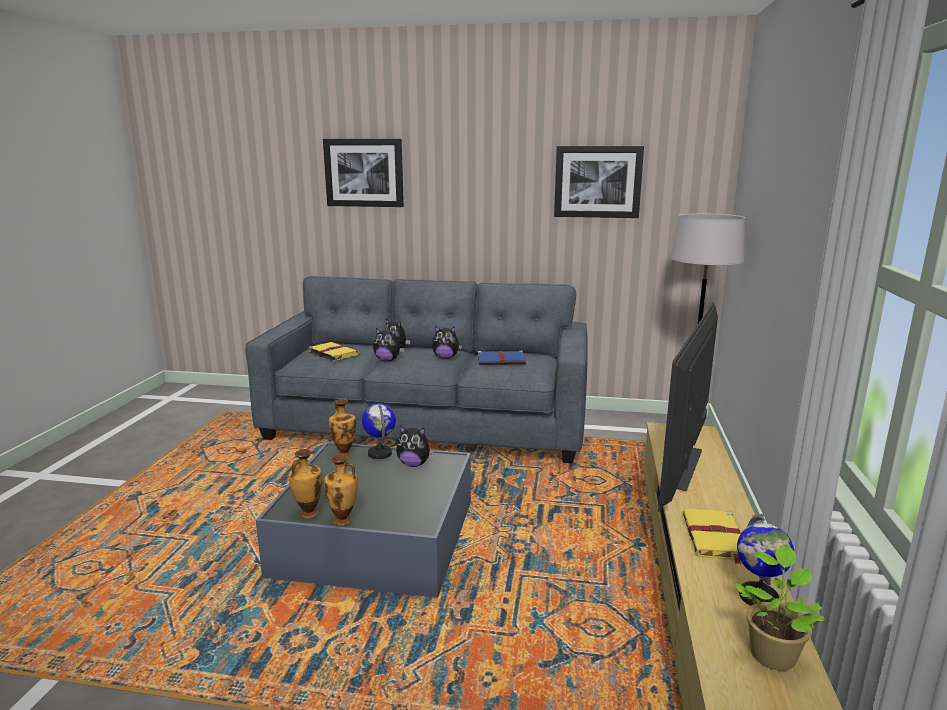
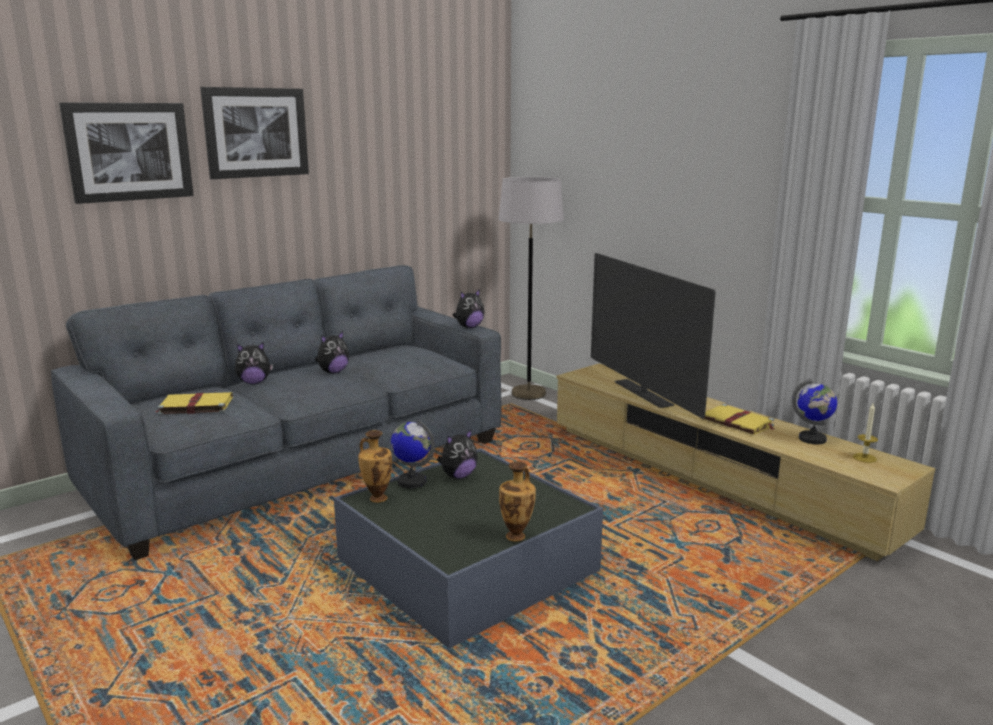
camera: 50 degrees left, 0 degrees up
(308, 514) = (474, 549): vase -> none
(387, 360) = (277, 393): plush toy -> plush toy (469, 327)
(502, 360) = (392, 358): blue book -> none
(597, 182) = (405, 151): picture -> picture (256, 132)
(772, 653) = (864, 458): potted plant -> candle

